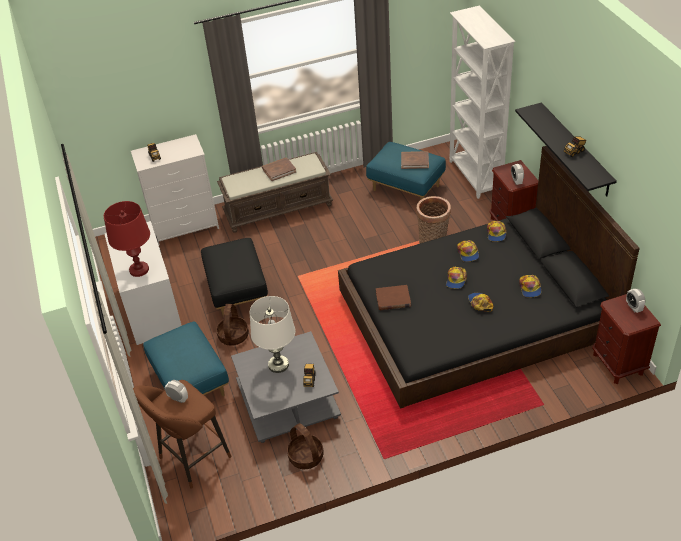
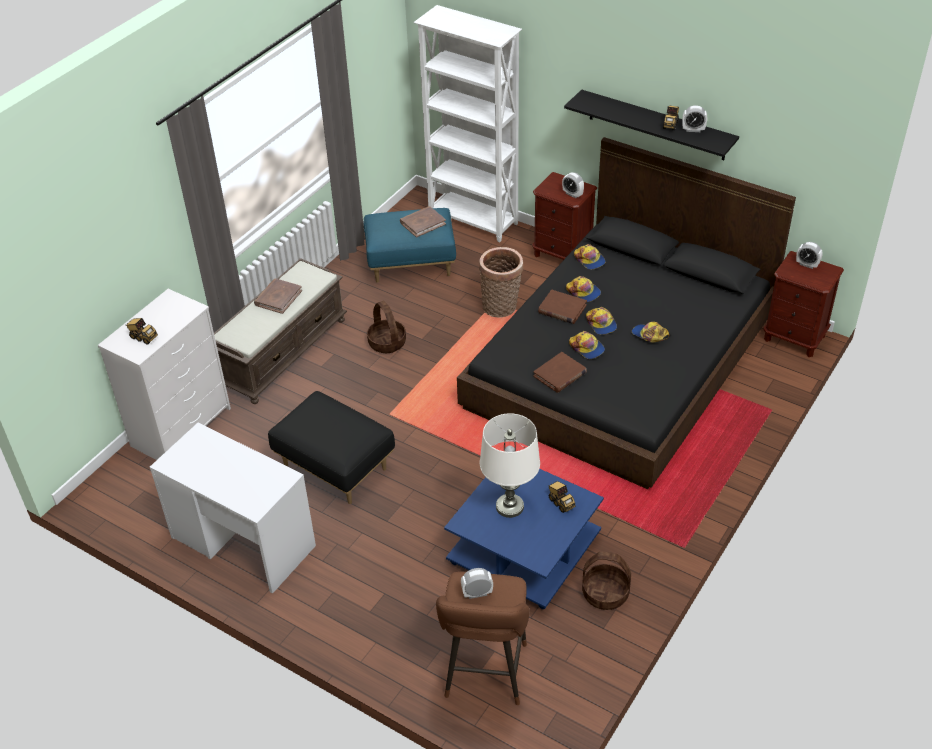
camera: 40 degrees left, 0 degrees up
(139, 270) = (252, 484): red table lamp -> none
(190, 382) = (389, 595): blue ottoman -> none
(233, 335) = (384, 517): basket -> basket (386, 343)
(288, 400) = (523, 548): grey coffee table -> blue coffee table
(441, 257) = (562, 309): none -> brown book
(530, 288) = (679, 297): cap -> cap (587, 348)
(586, 162) = (693, 130): none -> alarm clock

